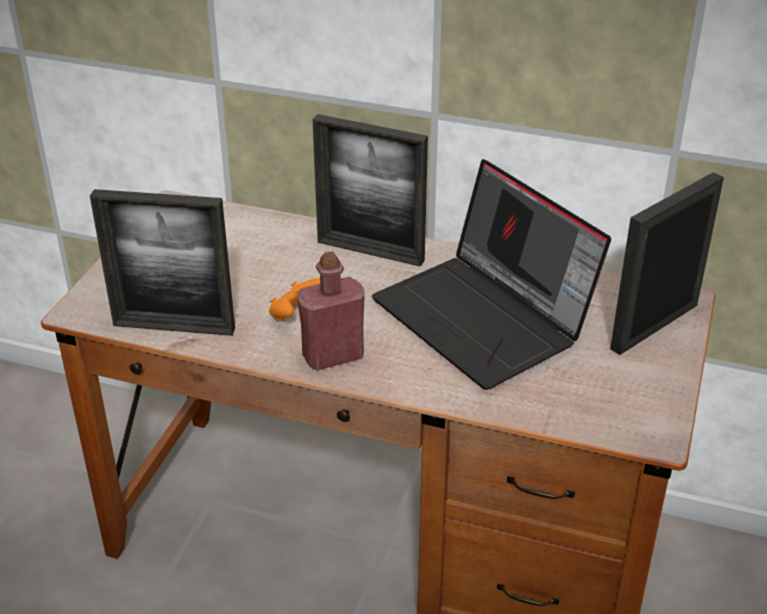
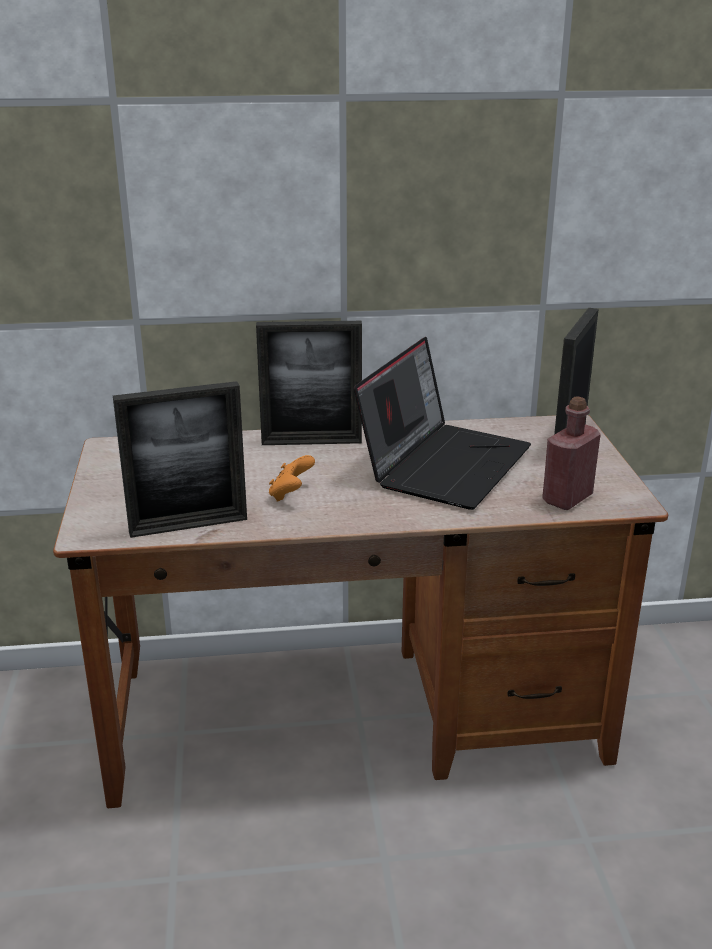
camera: 25 degrees left, 10 degrees down
(333, 356) = (347, 513): red bottle -> red bottle (567, 499)
(486, 319) = (444, 463): laptop -> laptop turned 90 degrees counterclockwise

